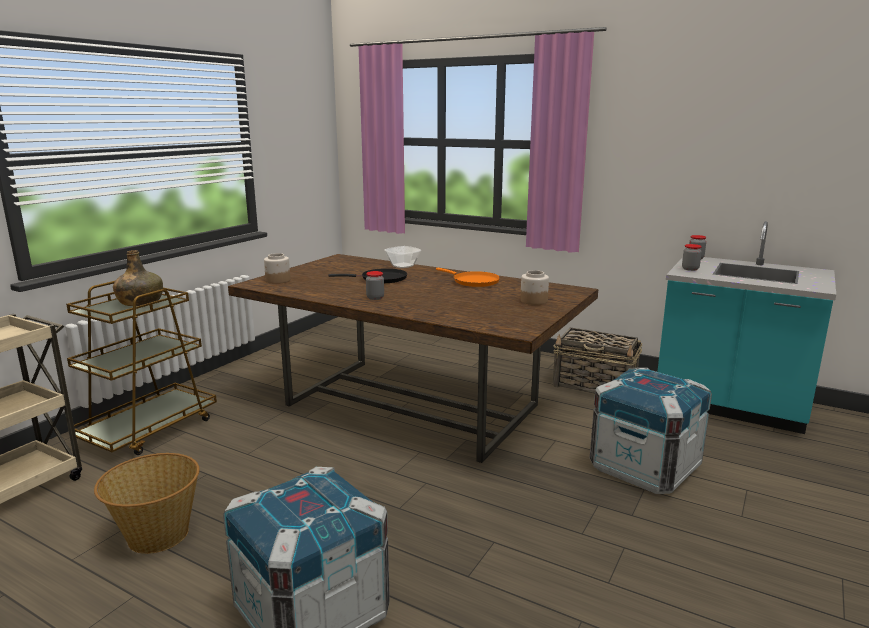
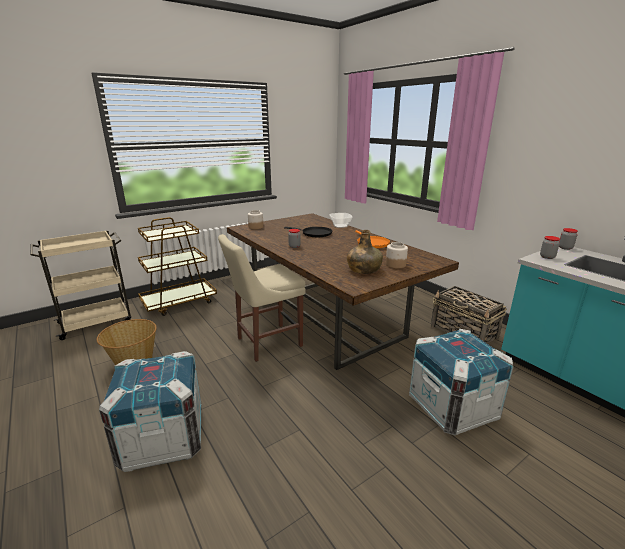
camera: 25 degrees right, 5 degrees up
(140, 302) = (175, 231): green bottle -> green bottle (363, 270)
(353, 453) = (266, 342): none -> beige chair

